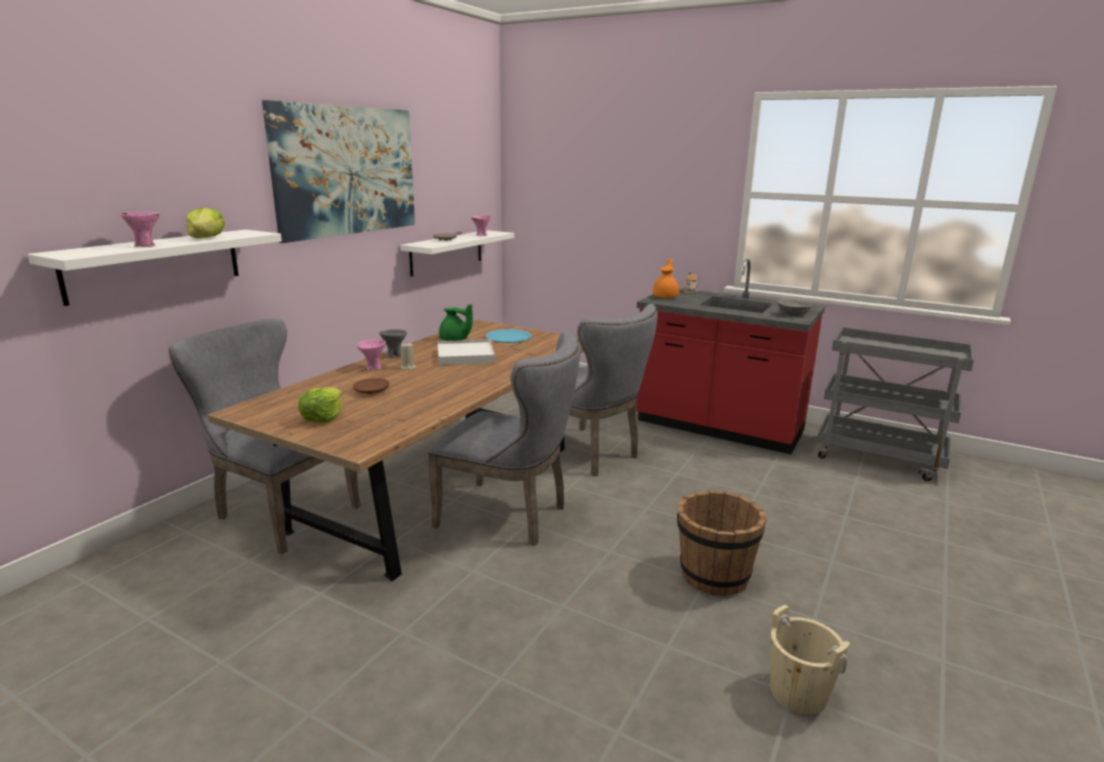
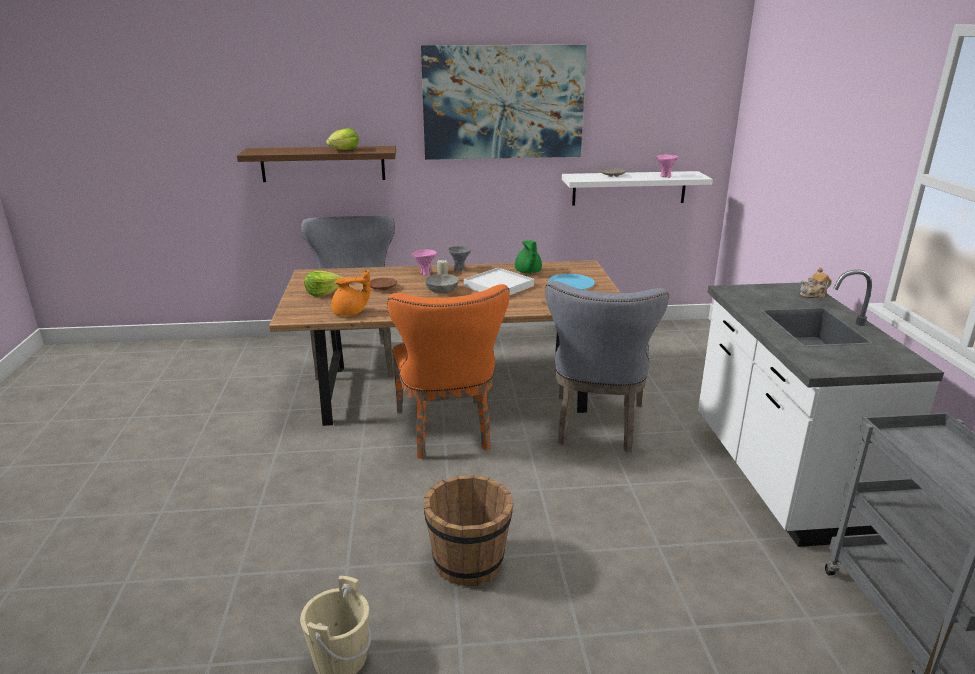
camera: 55 degrees right, 5 degrees up
(145, 246) = (298, 151): pink bowl -> none
(155, 264) = (323, 164): white shelf -> brown shelf
(510, 516) = (447, 432): grey chair -> orange chair
(666, 297) = (759, 291): orange teapot -> orange teapot (350, 312)
(717, 428) = (778, 476): red counter -> white counter
(792, 314) = (837, 361): grey bowl -> grey bowl (441, 291)

